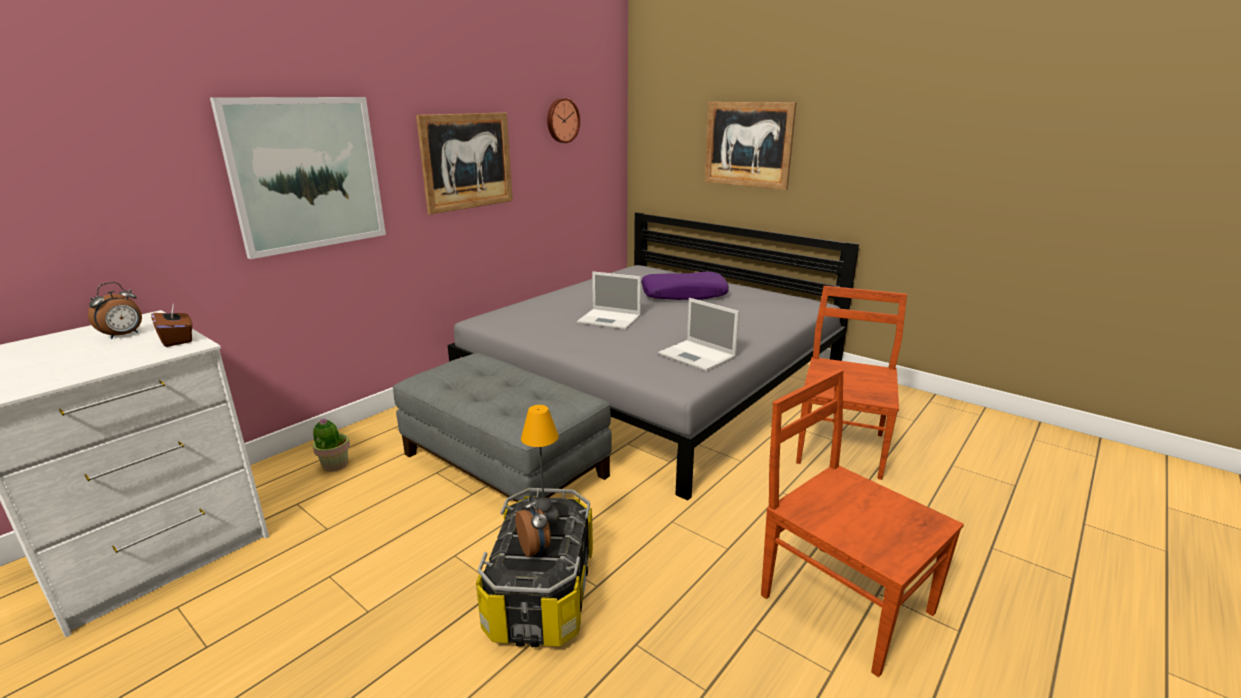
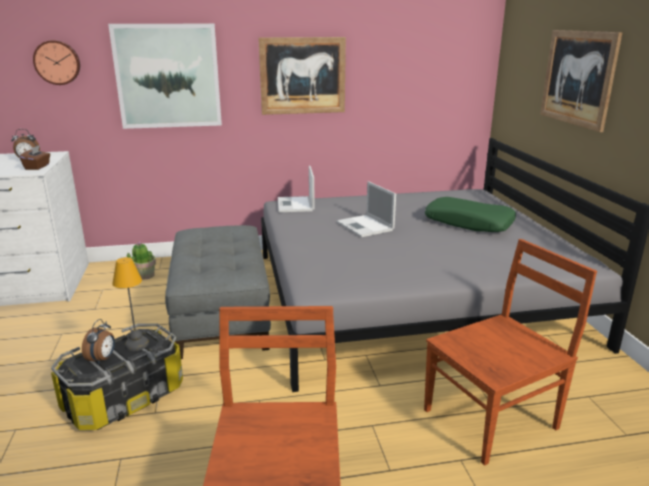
camera: 40 degrees right, 0 degrees up
(562, 120) = (410, 45): wall clock -> wall clock (57, 62)
(684, 294) = (469, 223): purple pillow -> green pillow
(698, 356) = (374, 274): laptop -> laptop (295, 205)

